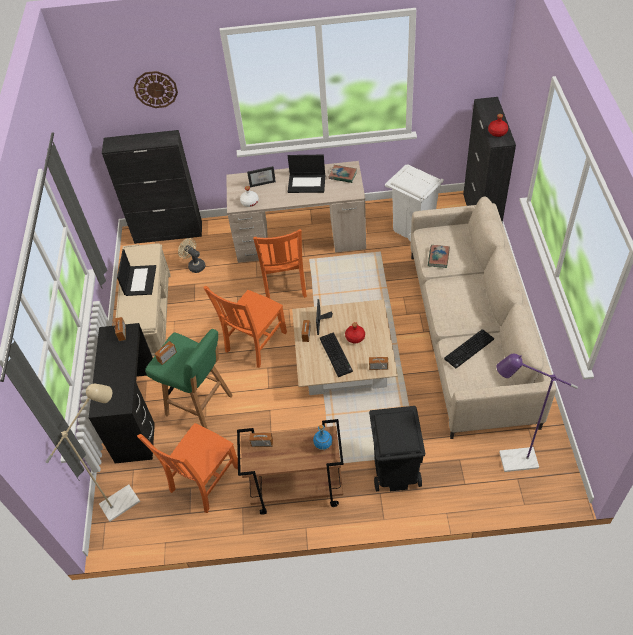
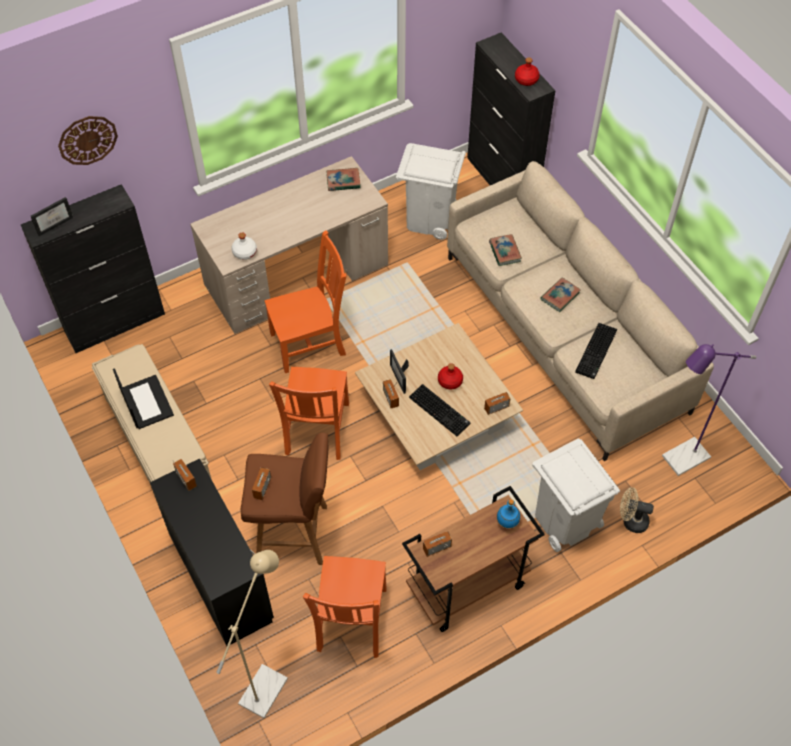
camera: 30 degrees left, 5 degrees up
(194, 265) = (178, 356): beige fan -> beige fan (631, 521)
(200, 406) = (294, 534): green stool -> brown stool
(262, 182) = (245, 220): picture frame -> picture frame (54, 223)
(283, 284) = (310, 343): orange chair -> orange chair turned 75 degrees counterclockwise
(307, 183) = (304, 205): laptop -> none
(395, 471) = (564, 521): black trash can -> white trash can
(463, 301) = (560, 296): none -> book

